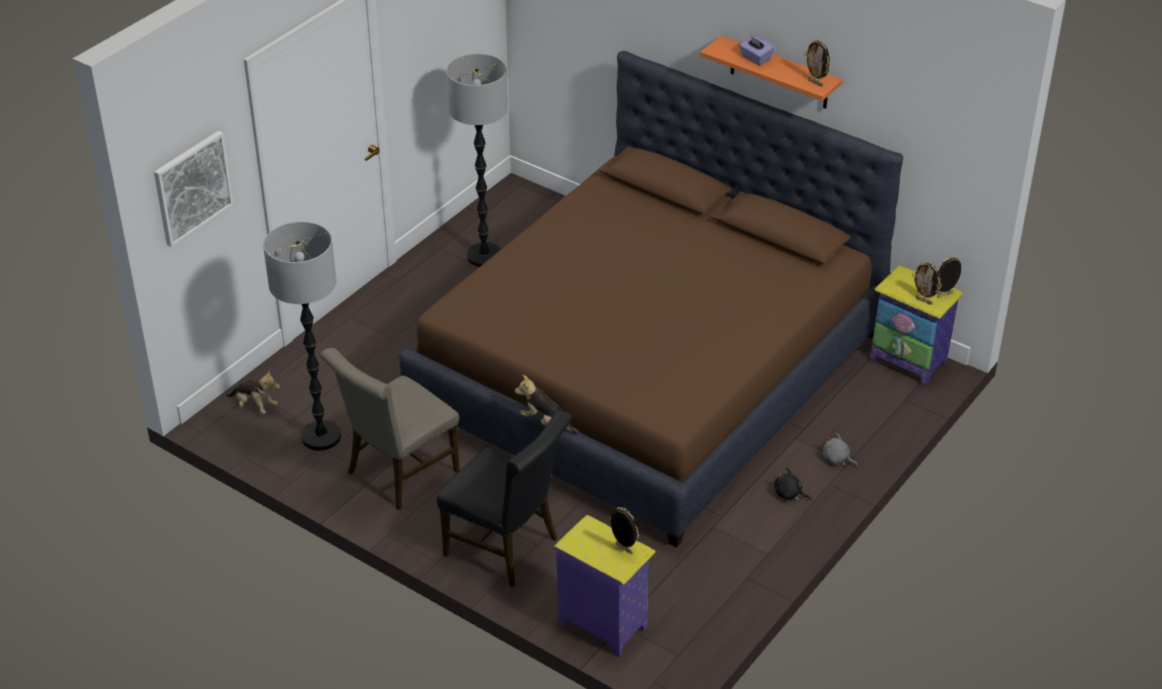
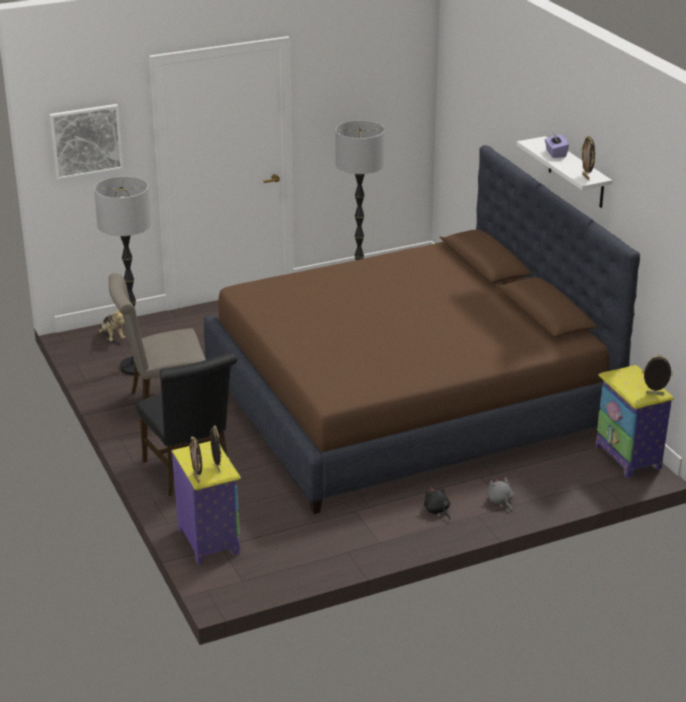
camera: 30 degrees right, 10 degrees down
(546, 423) = (260, 384): plush toy -> none
(779, 73) = (576, 173): orange shelf -> white shelf
(924, 301) = (632, 392): picture frame -> picture frame (197, 479)

